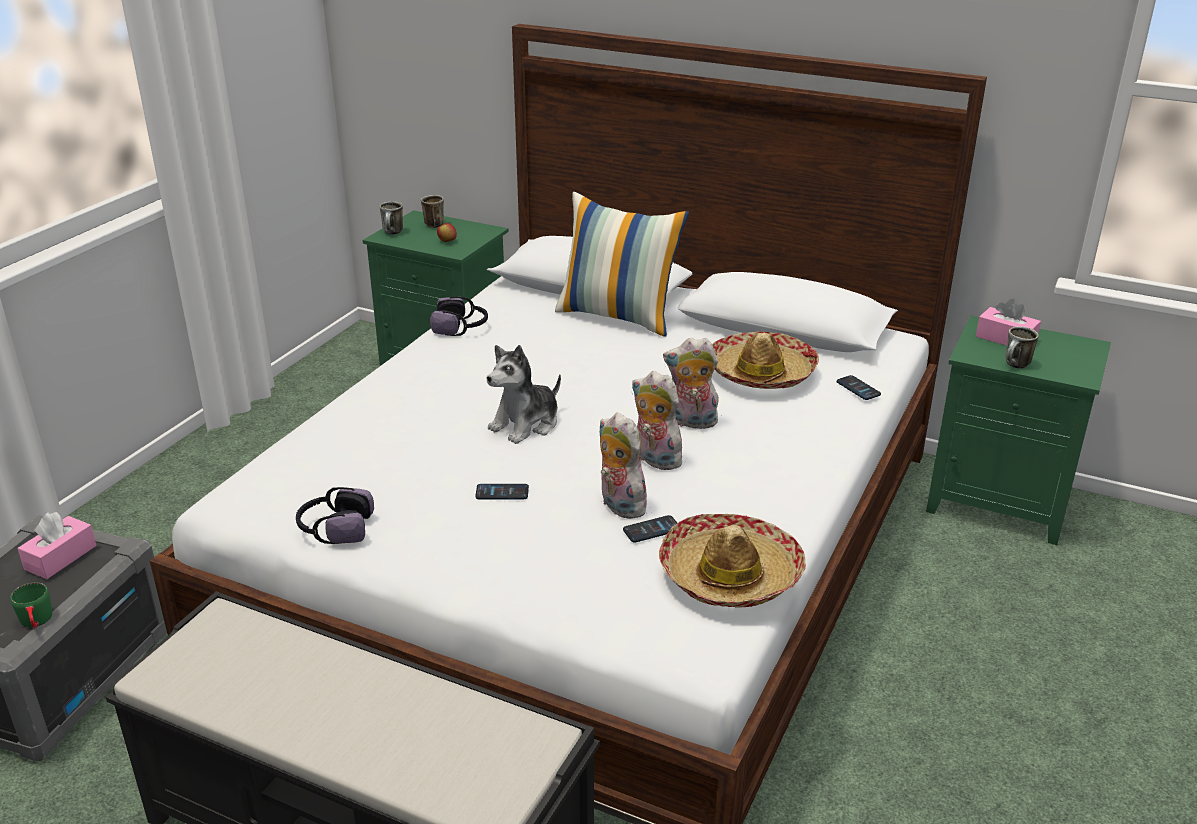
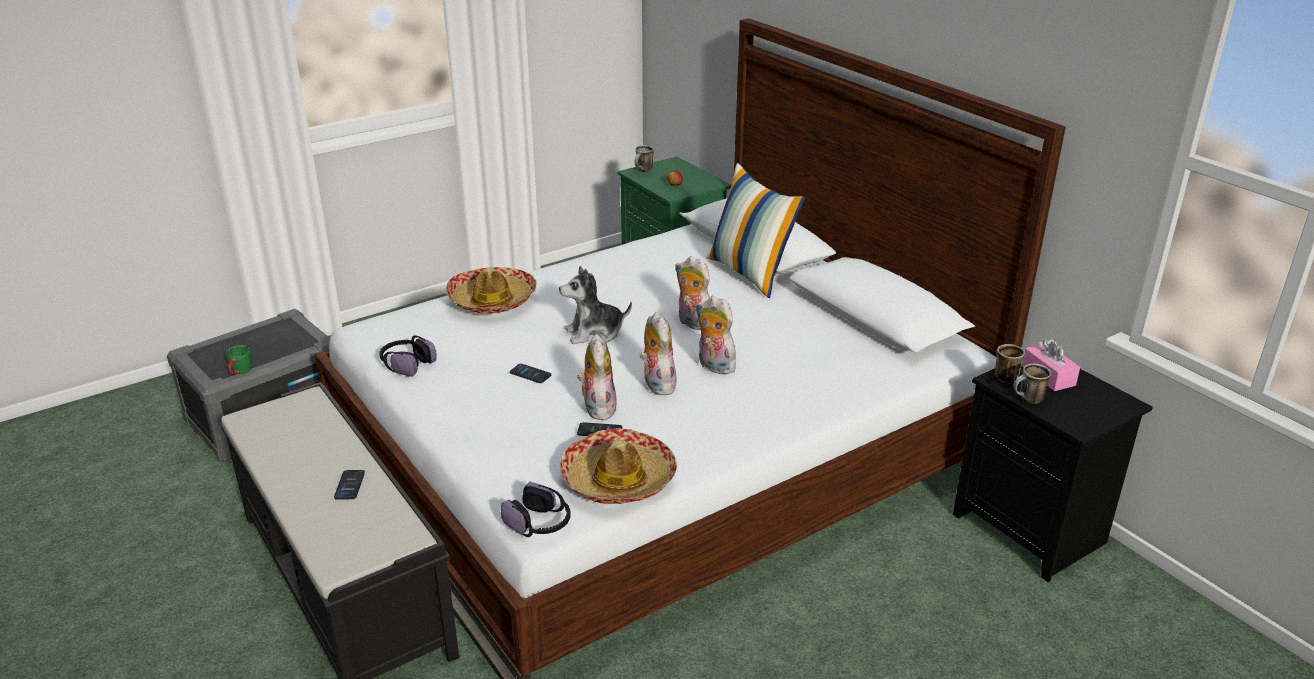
camera: 30 degrees right, 0 degrees up
(60, 557) = (283, 338): pink tissue box -> none
(431, 224) = (678, 170): mug -> mug (1003, 376)
(461, 328) = (626, 253): headphones -> headphones (539, 524)
(617, 384) = (692, 323): none -> plush toy
(761, 372) = (811, 345): hat -> hat (492, 300)
(858, 388) = (877, 380): phone -> phone (349, 485)
(1001, 502) = (1032, 530): green nightstand -> black nightstand

